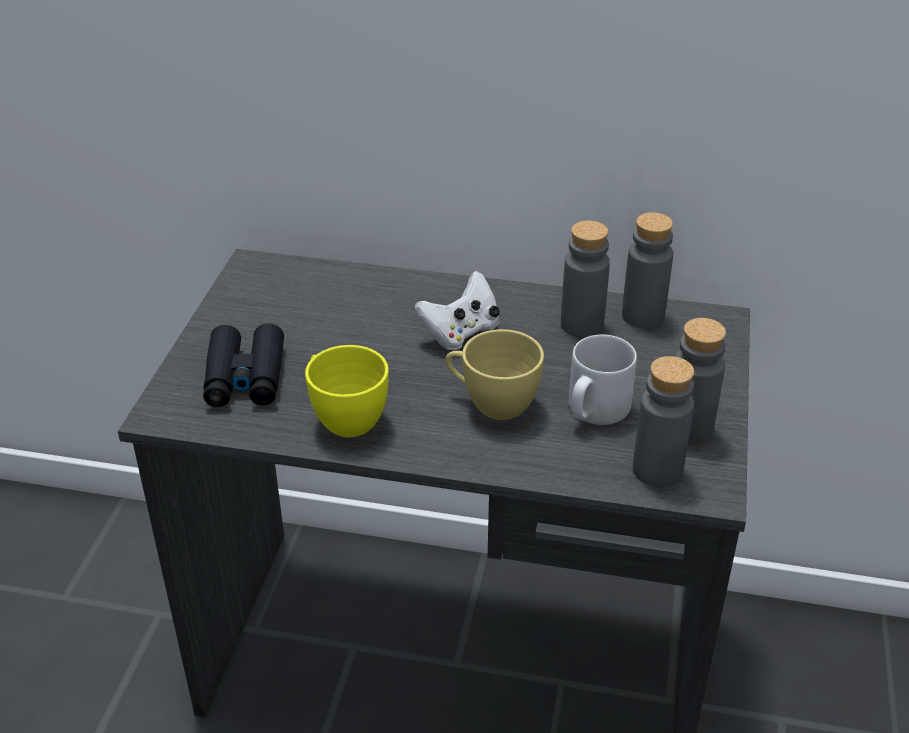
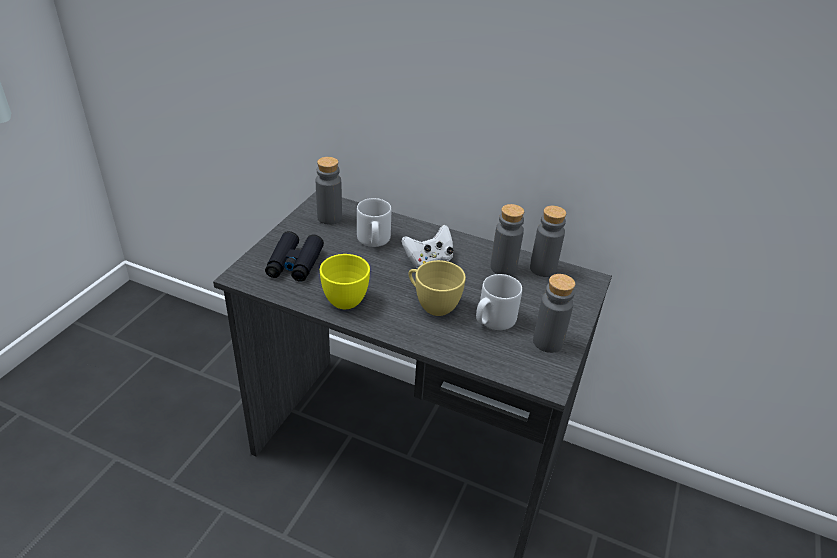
camera: 10 degrees right, 0 degrees up
(361, 317) = (373, 240): none -> grey mug
(657, 470) = (519, 363): grey bottle -> grey bottle (329, 217)

